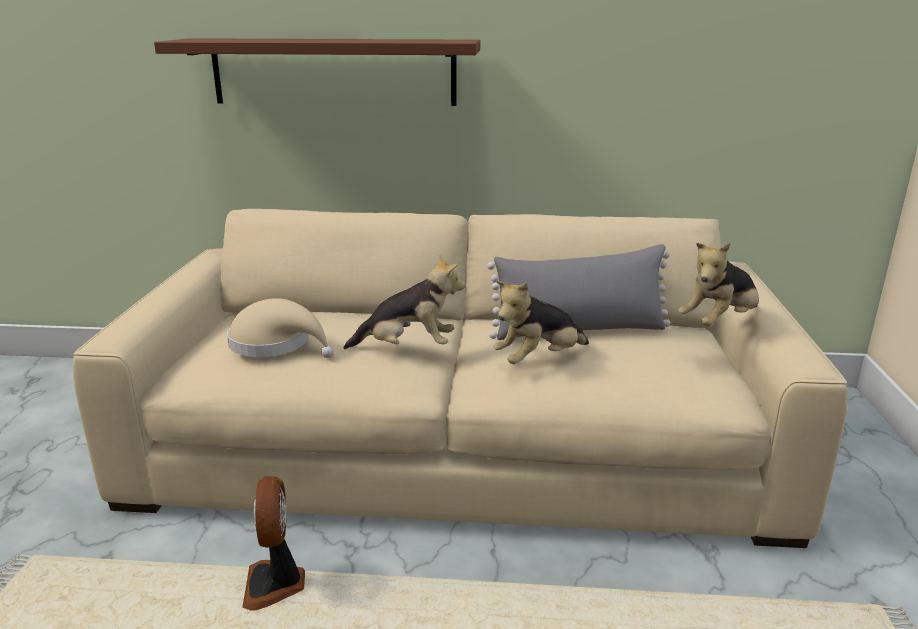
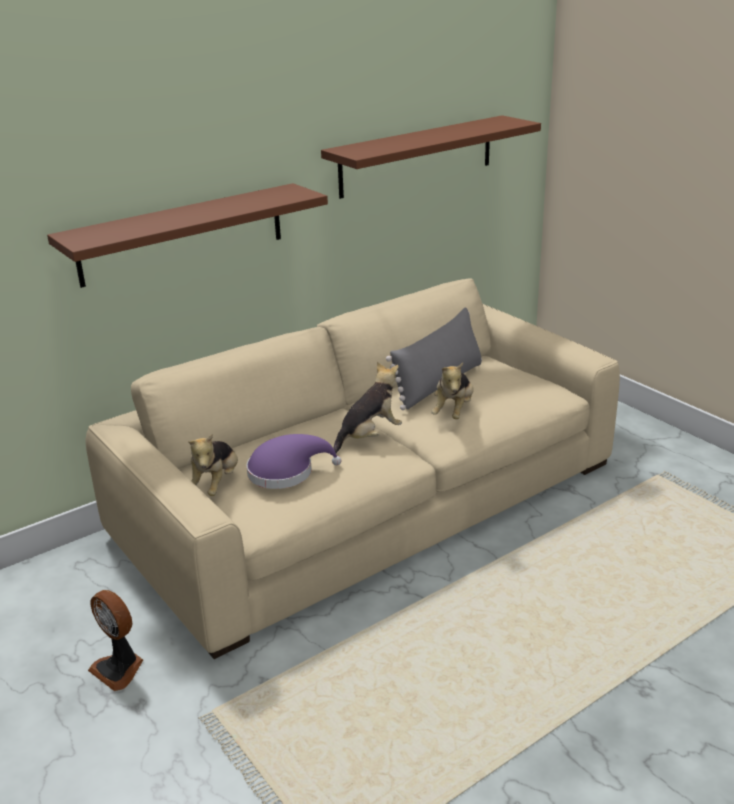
camera: 40 degrees left, 5 degrees up
(275, 584) = (391, 628): fan -> fan (119, 668)
(276, 344) = (286, 472): beige hat -> purple hat
(677, 39) = (417, 156): none -> brown shelf
(719, 322) = (527, 349): plush toy -> plush toy (216, 484)

